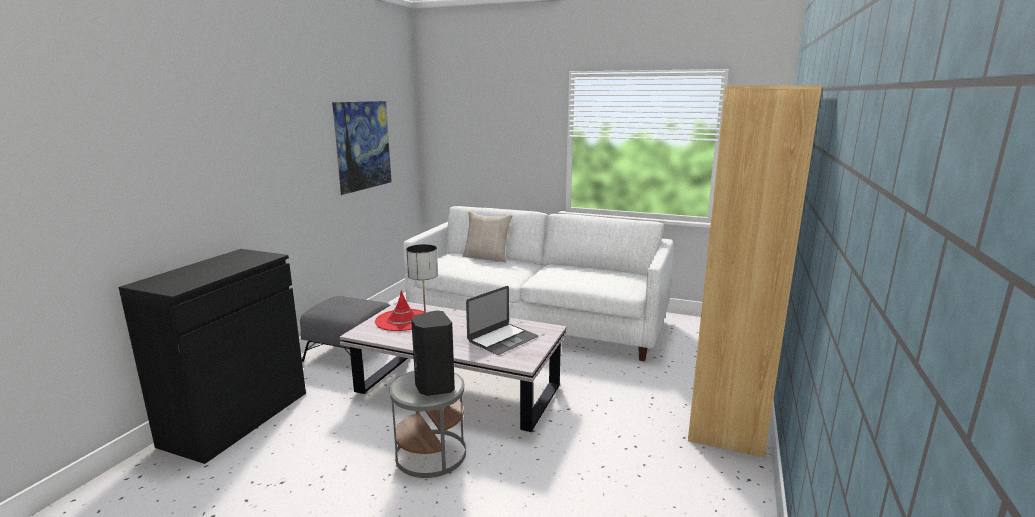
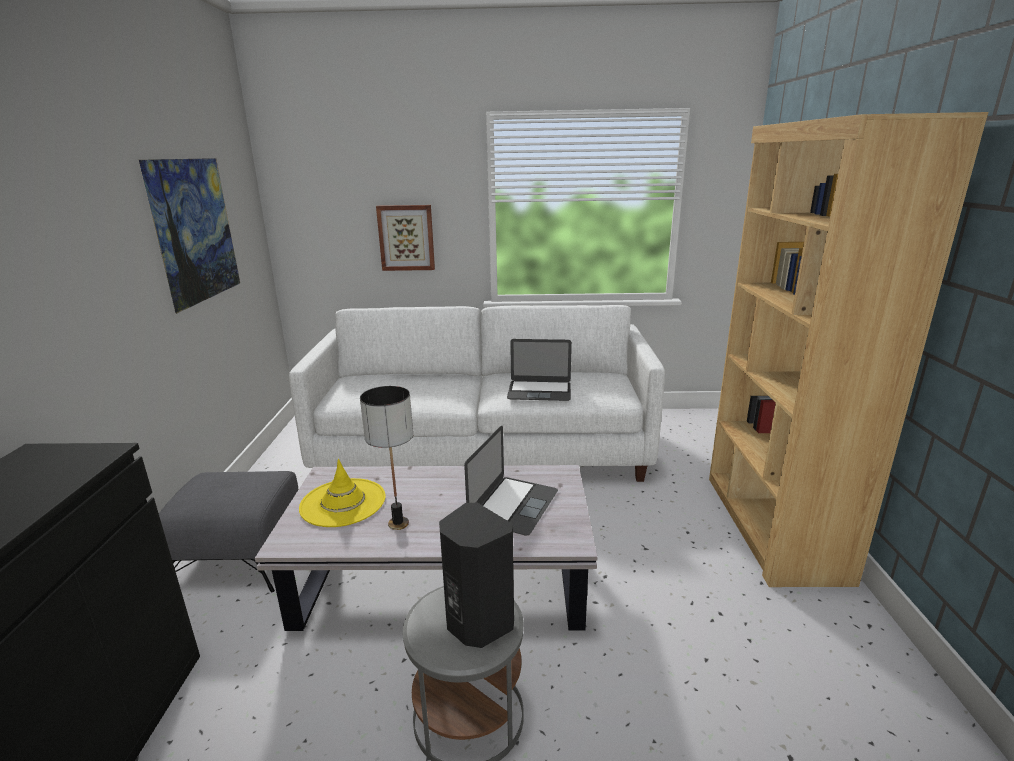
camera: 20 degrees left, 5 degrees up
(402, 320) = (343, 502): red hat -> yellow hat
(487, 258) = (404, 376): beige pillow -> none
(508, 159) = (406, 237): none -> picture
(571, 277) = (539, 391): none -> laptop

